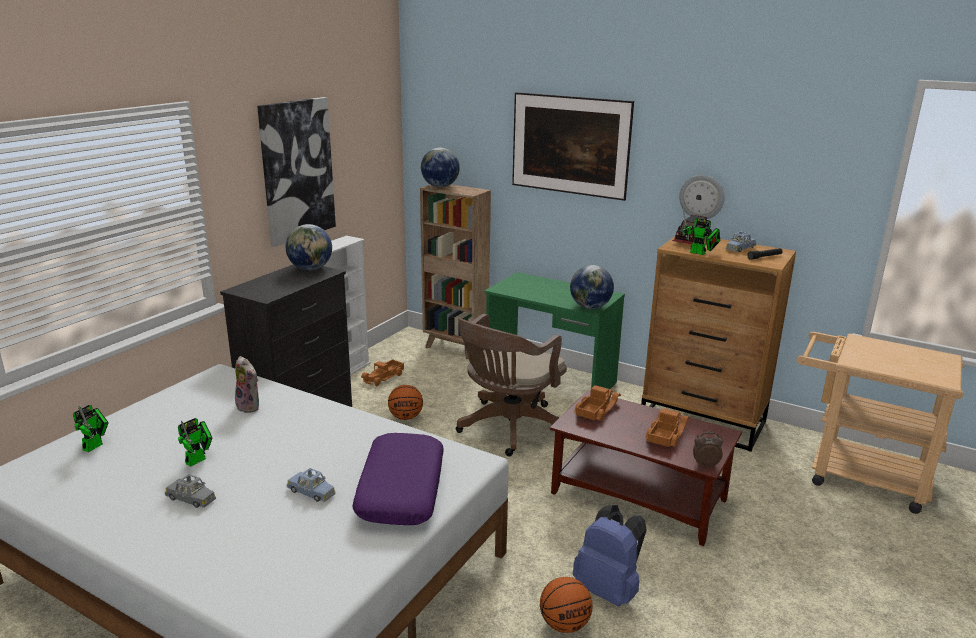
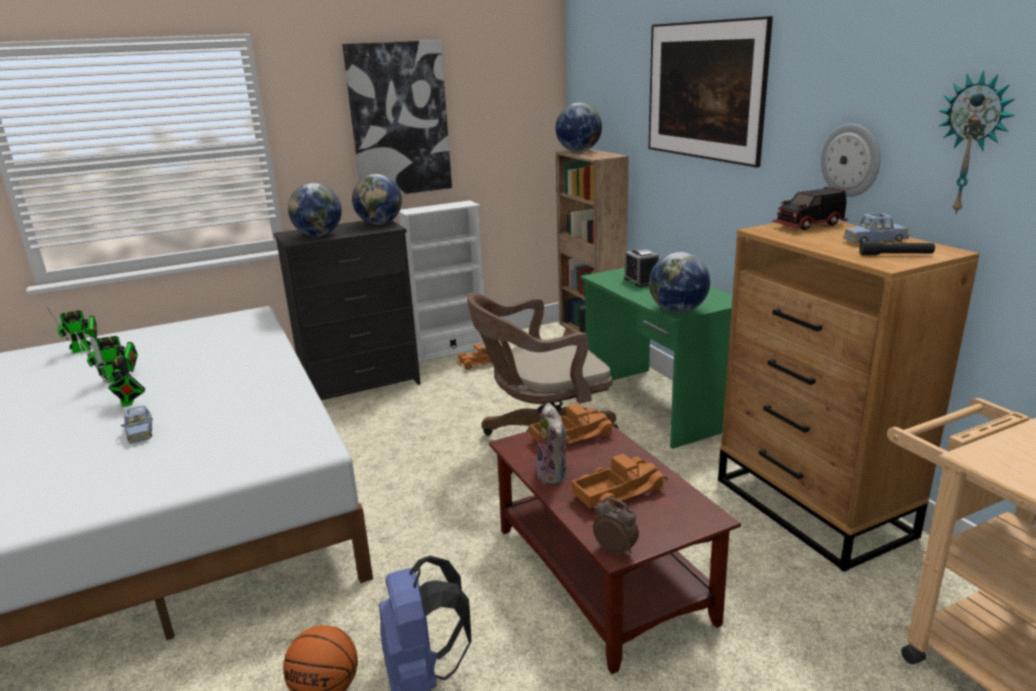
camera: 35 degrees right, 0 degrees up
(191, 498) = (61, 409): grey toy car -> none
(250, 406) = (227, 345): plush toy -> plush toy (554, 475)
(276, 288) = (318, 235): none -> globe
(400, 489) = (205, 454): purple pillow -> none
(406, 417) = (456, 405): basketball -> none
(533, 288) = (641, 281): none -> alarm clock
(700, 253) = (790, 240): toy robot -> toy robot (128, 403)
(785, 190) = (973, 145): none -> wall clock

